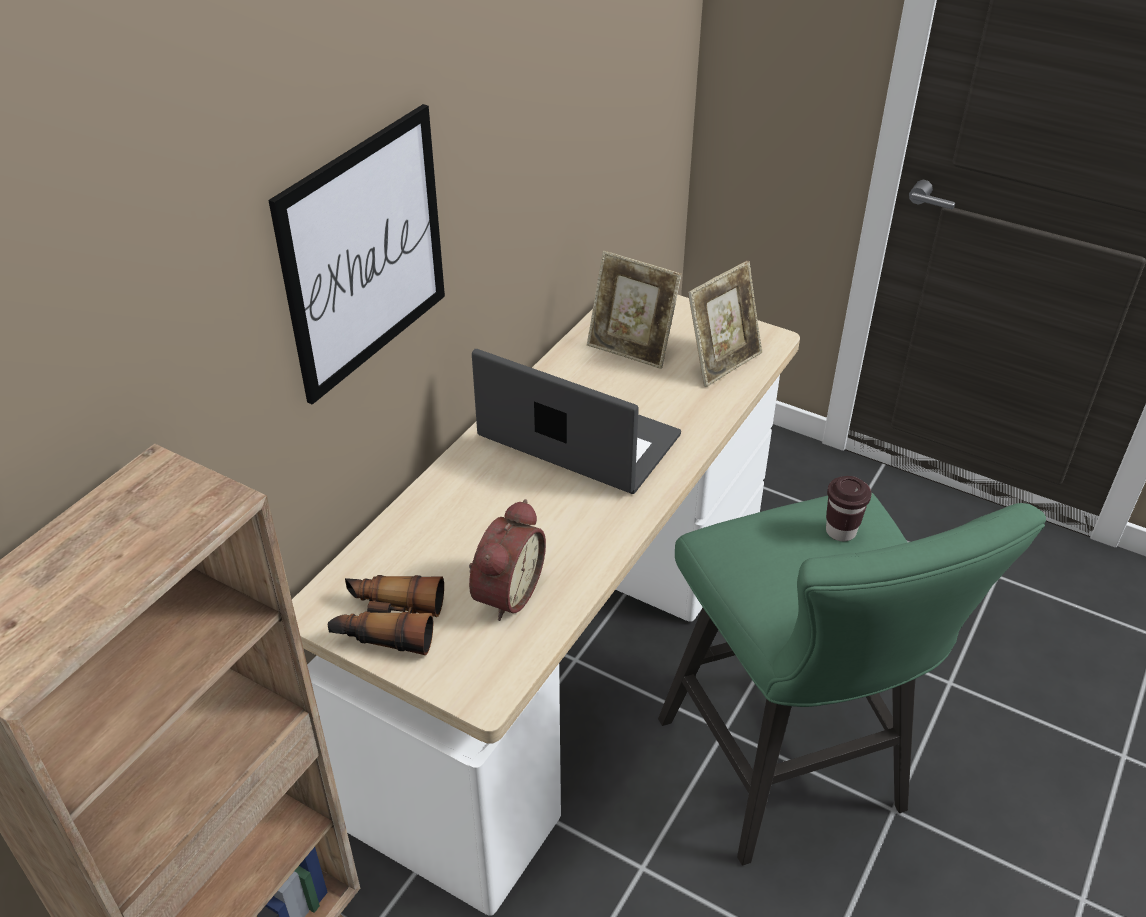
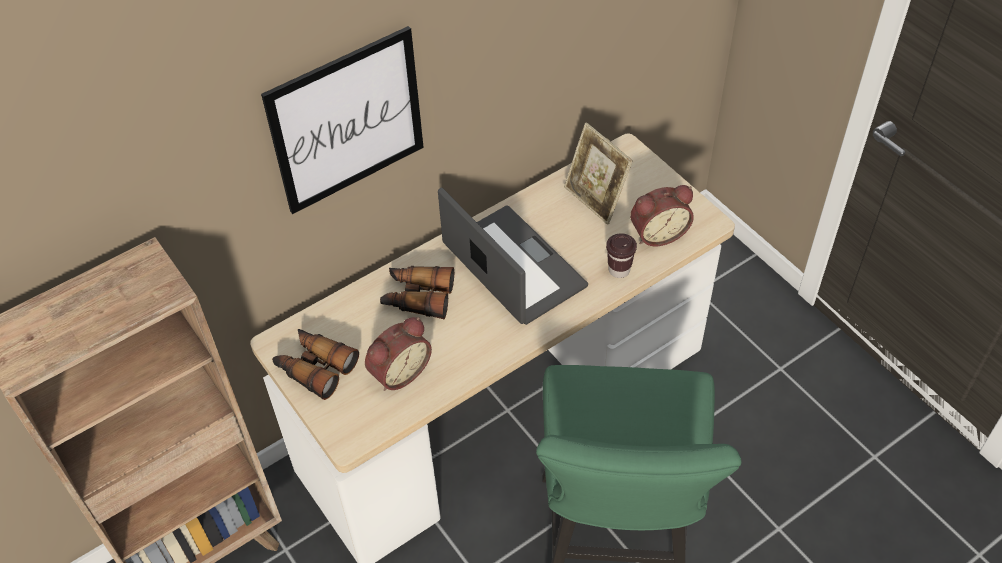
camera: 25 degrees right, 10 degrees up
(479, 503) = (417, 297): none -> binoculars
(722, 362) = (657, 233): picture frame -> alarm clock
(840, 531) = (657, 404): brown cup -> brown cup (619, 270)

